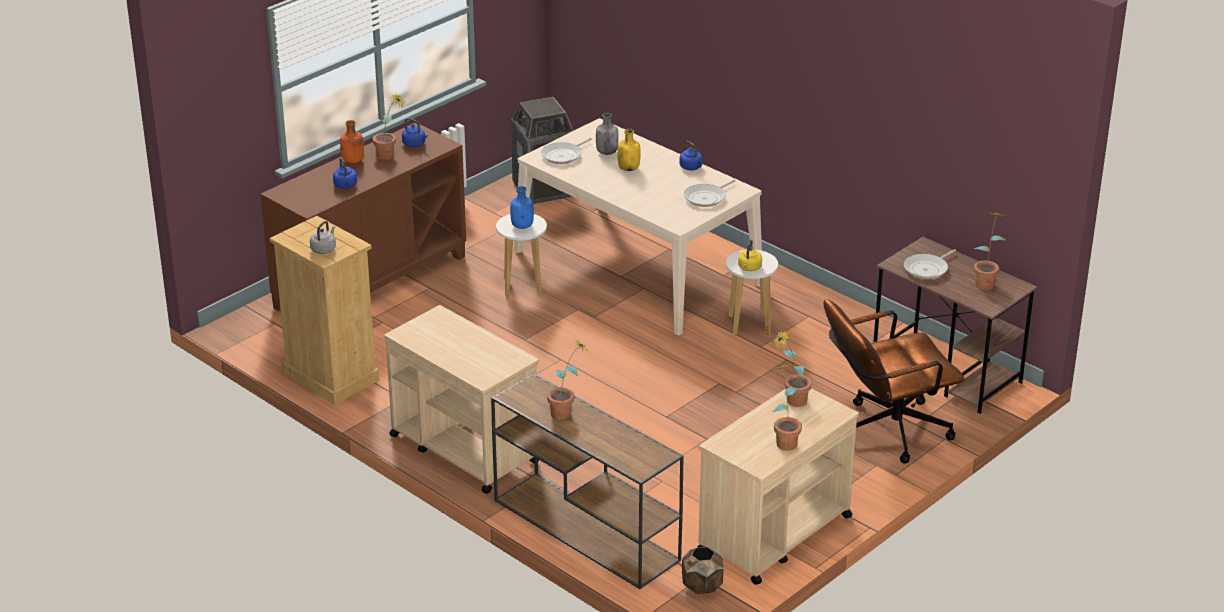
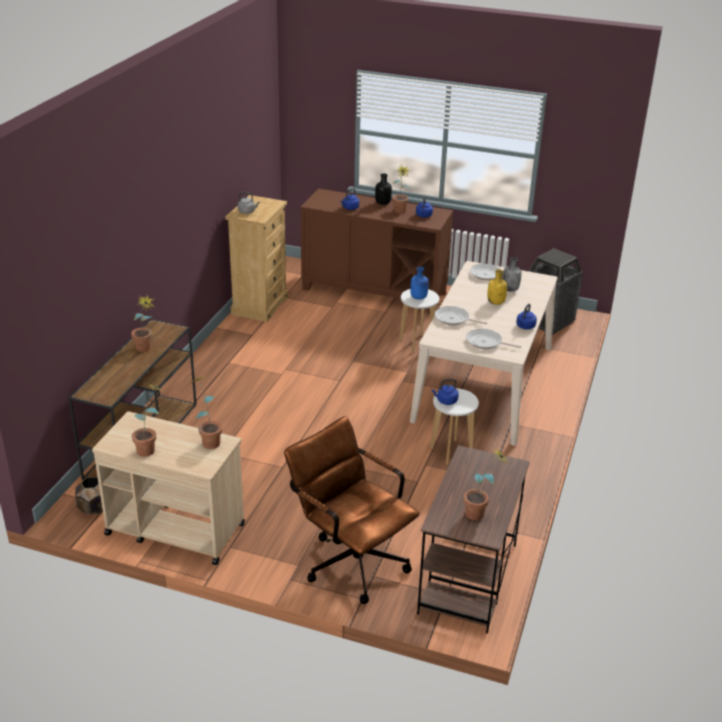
camera: 65 degrees right, 0 degrees up
(353, 161) = (382, 203): orange bottle -> black bottle
(463, 448) = (210, 370): beige cart -> none
(749, 268) = (446, 401): yellow kettle -> blue kettle
(927, 269) = (474, 474): frying pan -> frying pan (454, 319)

